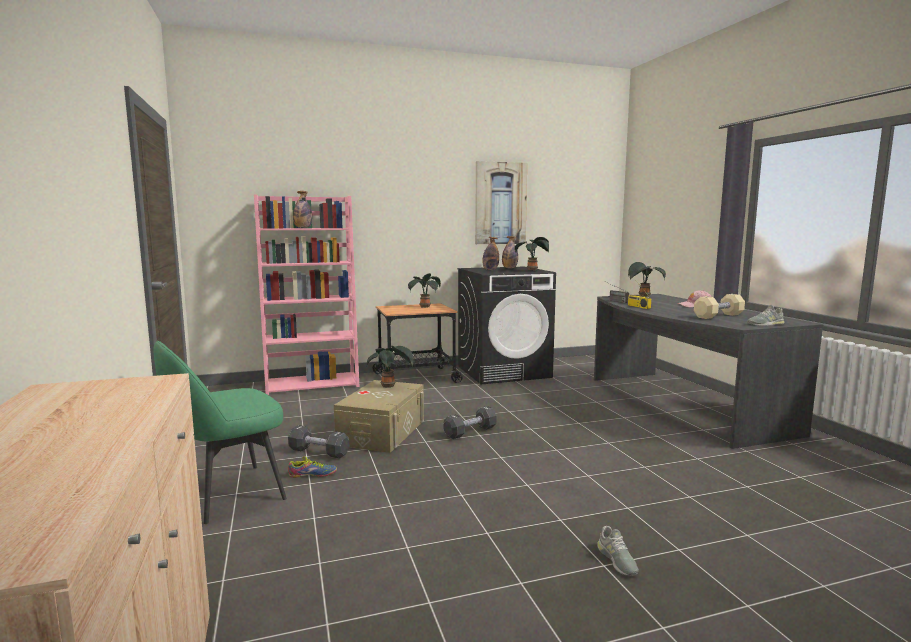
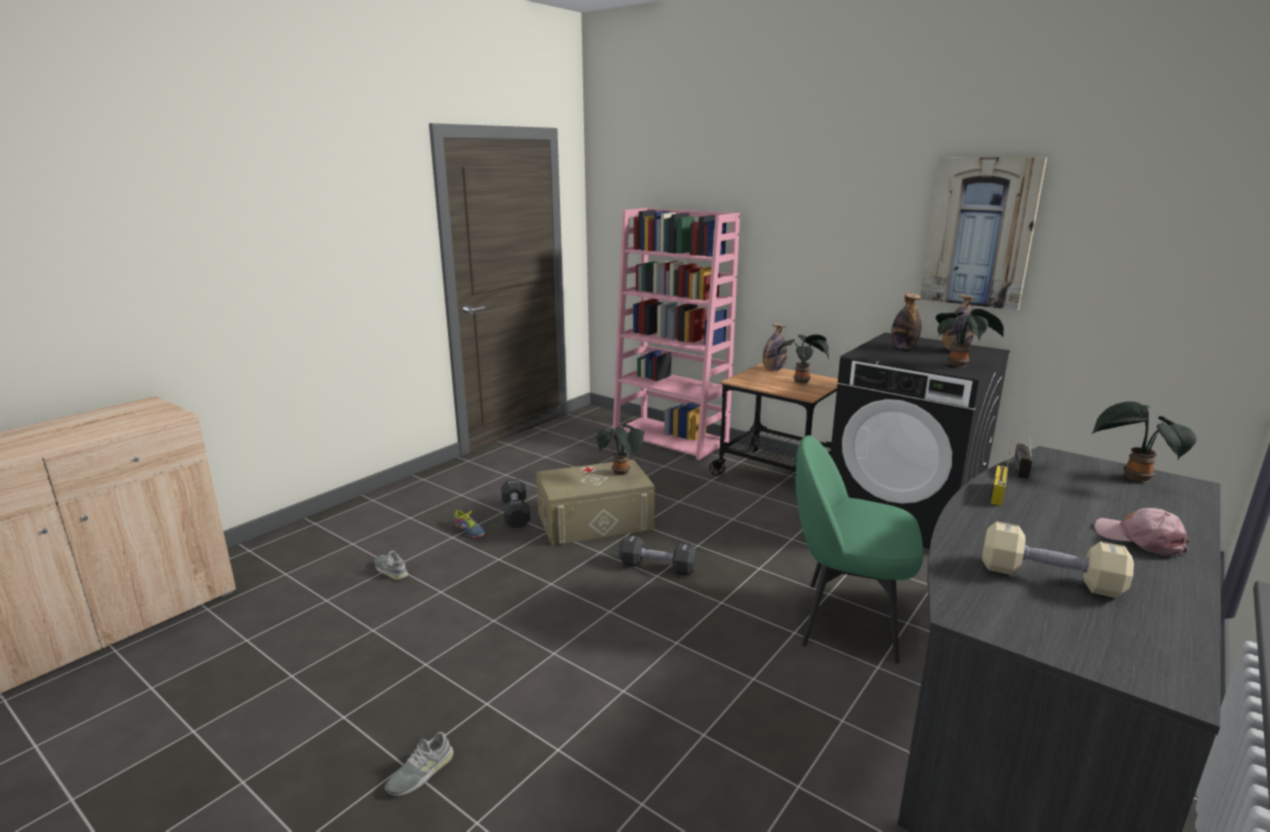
camera: 55 degrees right, 10 degrees up
(229, 493) = (407, 515): green chair -> green chair (846, 620)
(303, 228) = (672, 252): bottle -> bottle (773, 369)
(765, 324) = (1049, 641): grey shoe -> grey shoe (391, 570)

